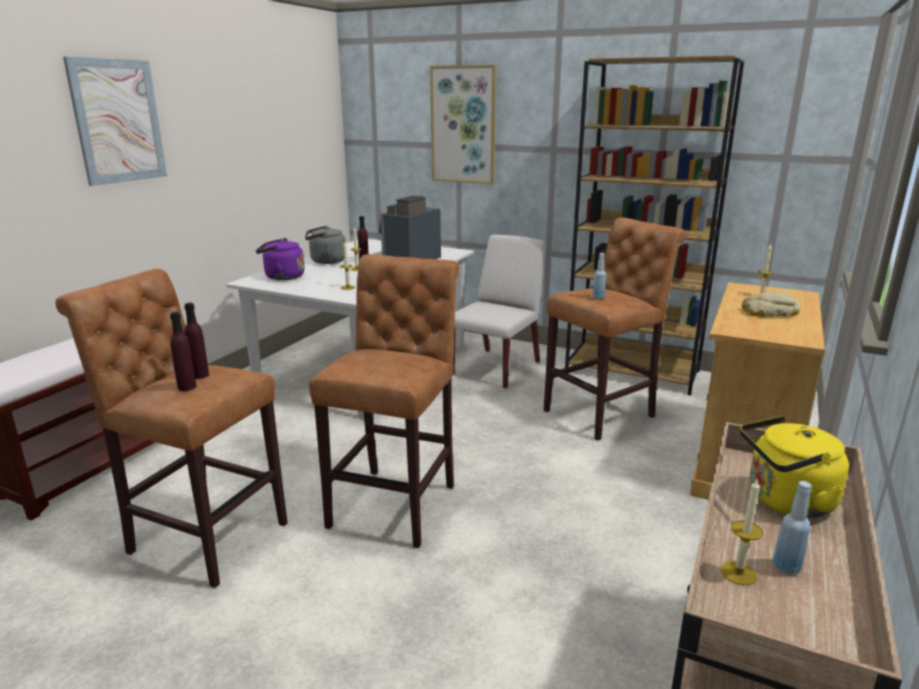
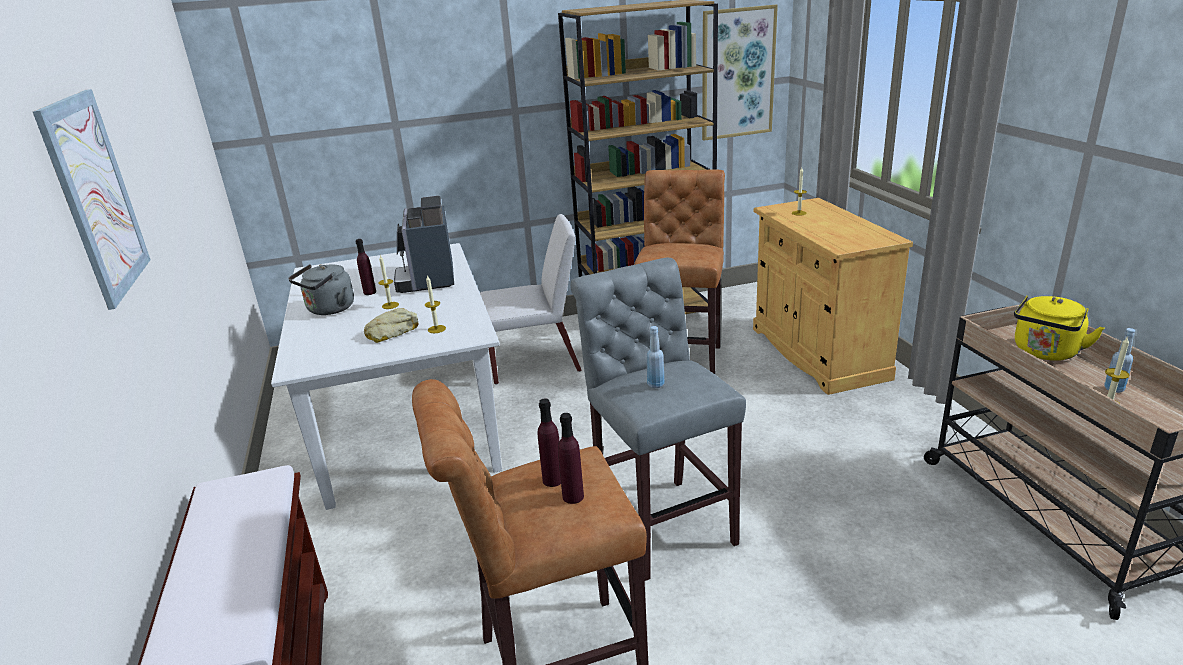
camera: 40 degrees left, 5 degrees up
(282, 277) = (326, 347): purple kettle -> none
(397, 502) = (660, 522): brown stool -> grey stool
(463, 125) = (399, 99): picture -> picture (737, 73)
(496, 368) = (535, 361): white chair -> white chair turned 90 degrees clockwise
(598, 297) = (683, 253): blue bottle -> blue bottle (656, 385)
(769, 312) = (830, 224): bread -> bread (392, 331)

